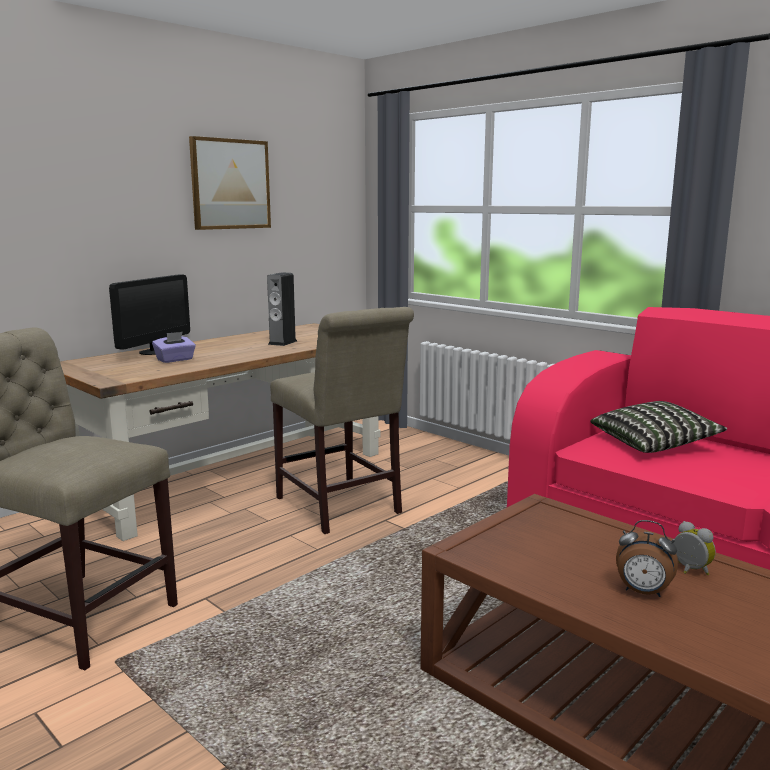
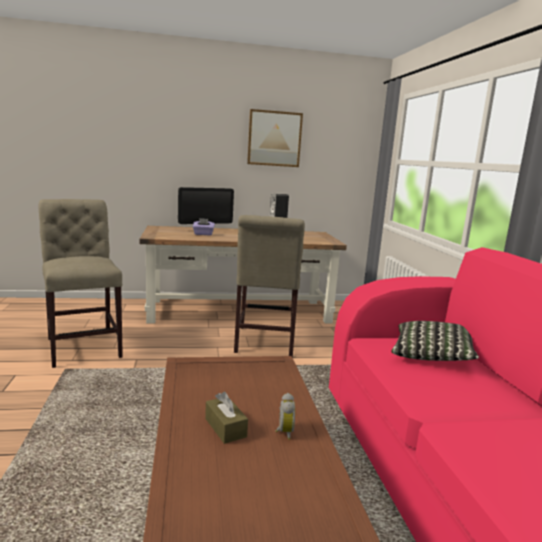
camera: 35 degrees right, 0 degrees up
(643, 592) = (225, 427): alarm clock -> brown tissue box

